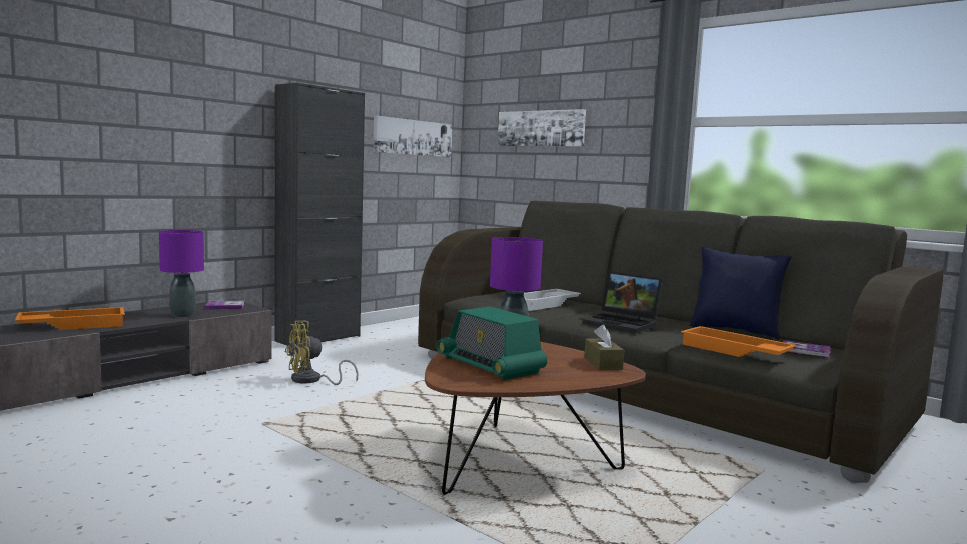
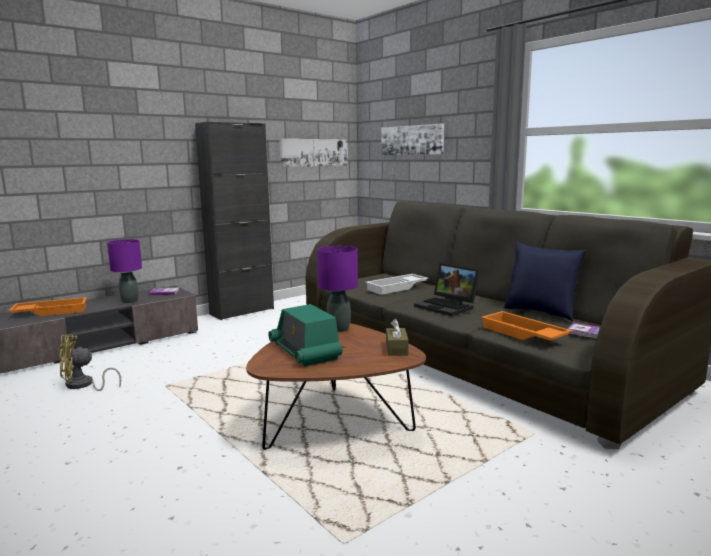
camera: 10 degrees right, 5 degrees up
(311, 380) = (219, 348): yellow fan -> yellow fan (83, 385)

